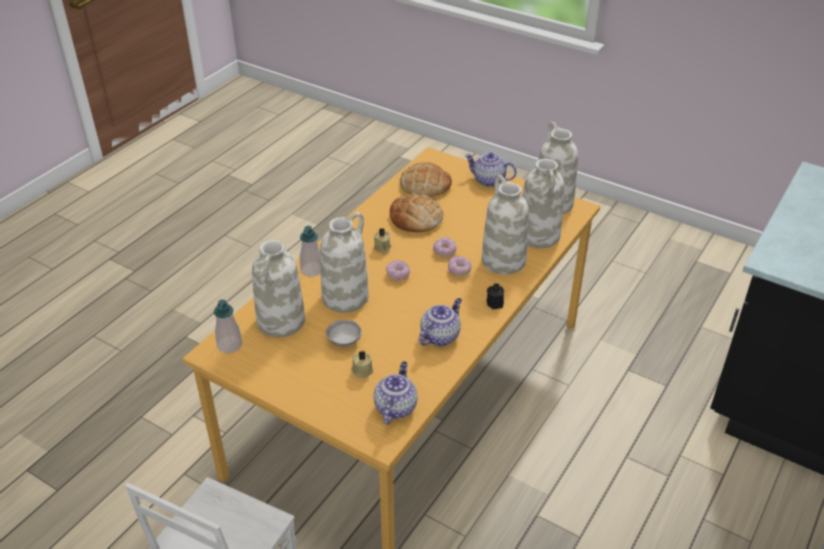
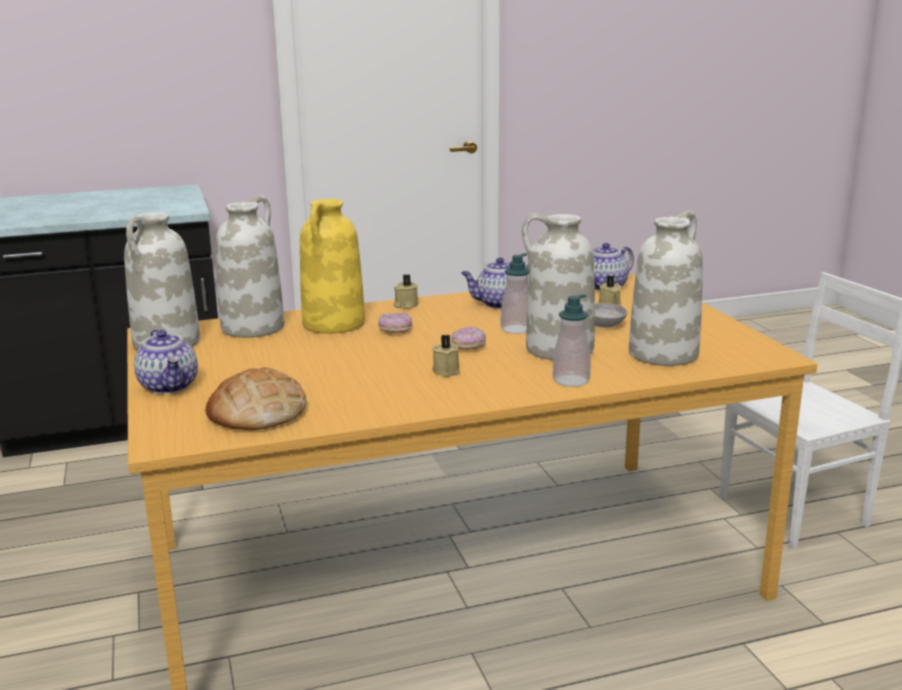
camera: 140 degrees left, 20 degrees down
(229, 345) = (747, 355): soap dispenser -> soap dispenser (516, 329)
(416, 218) = (349, 383): bread -> none
(444, 251) = (379, 347): donut -> none
(495, 302) = (405, 305): black candle -> beige candle
(502, 260) = (334, 324): white vase -> yellow vase

